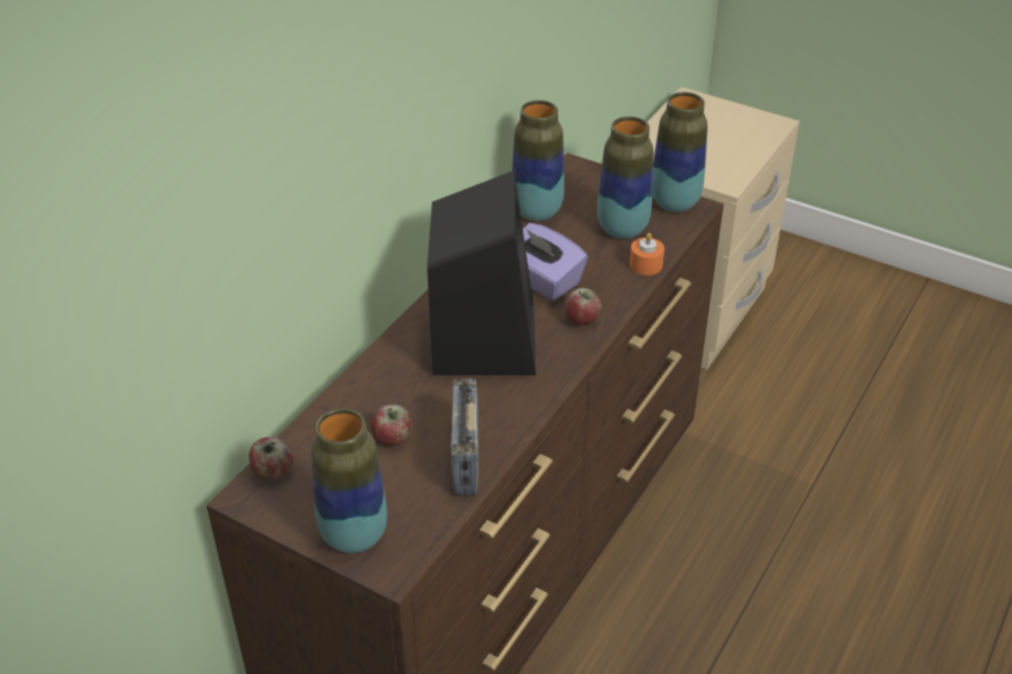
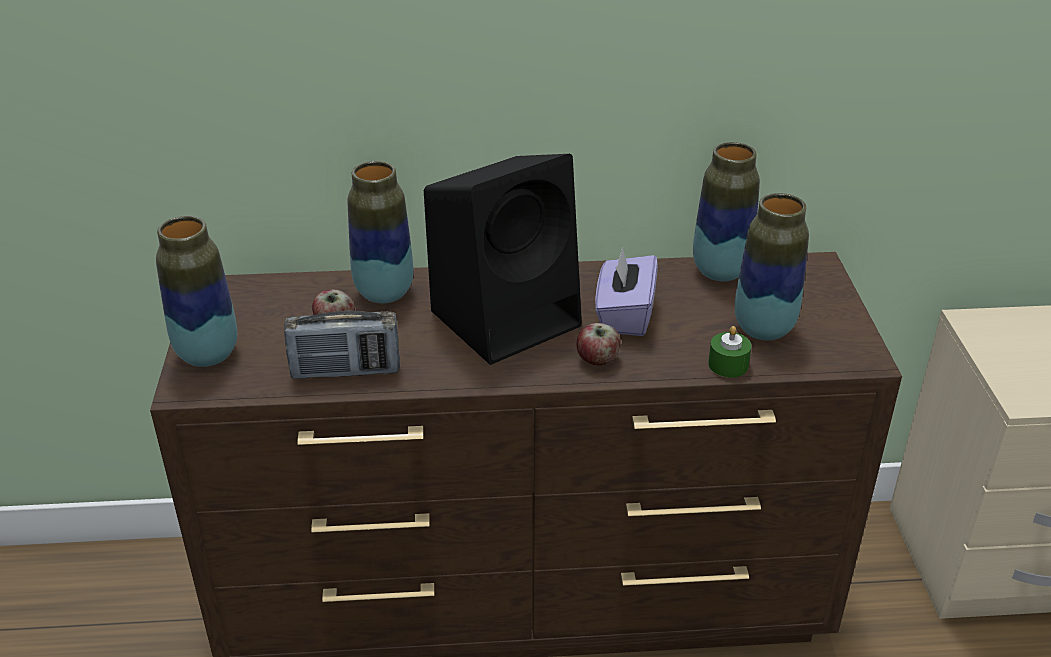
camera: 55 degrees right, 5 degrees down
(273, 472) = (247, 287): apple -> none
(465, 458) = (345, 371): radio -> radio turned 150 degrees counterclockwise
(646, 265) = (728, 365): orange candle -> green candle
(675, 203) = (852, 344): vase -> vase (384, 293)

